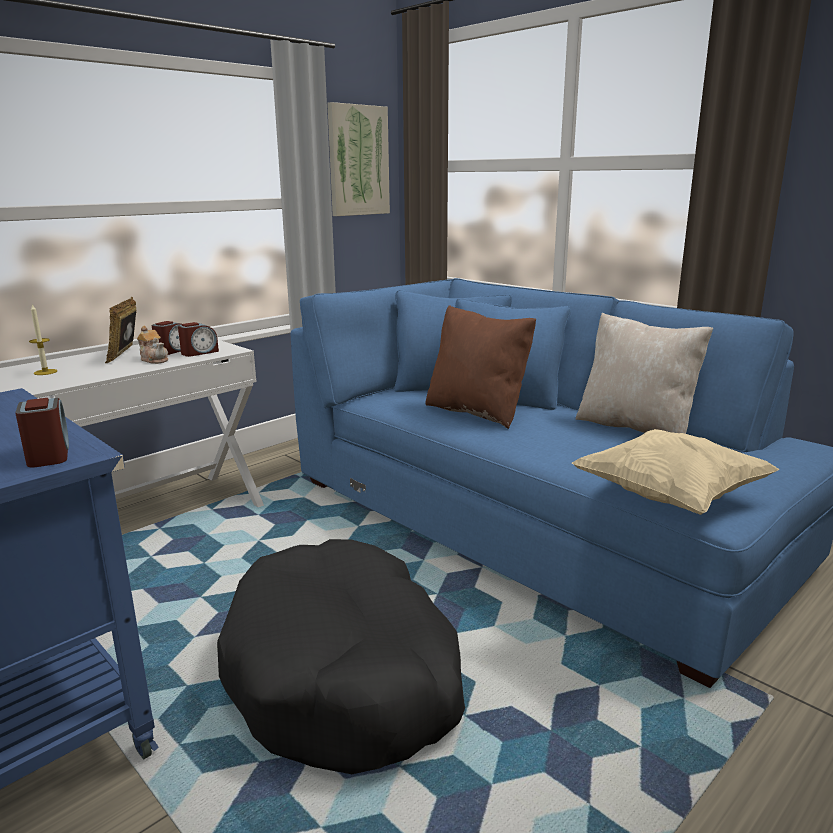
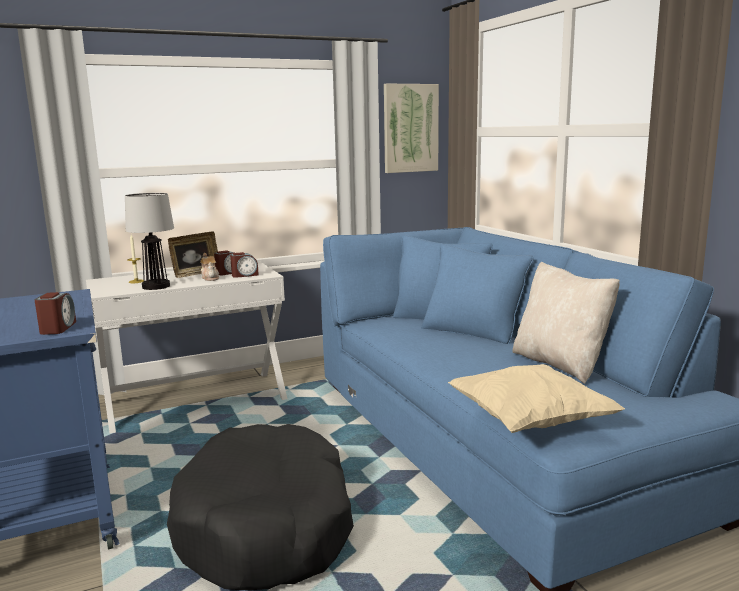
camera: 20 degrees right, 5 degrees down
(85, 377) = (156, 286): none -> table lamp
(126, 355) = (196, 273): picture frame -> picture frame turned 150 degrees counterclockwise
(477, 412) = (437, 339): brown pillow -> none

